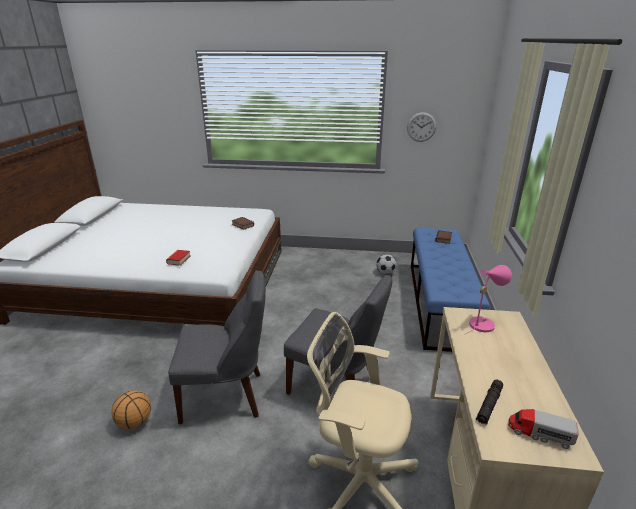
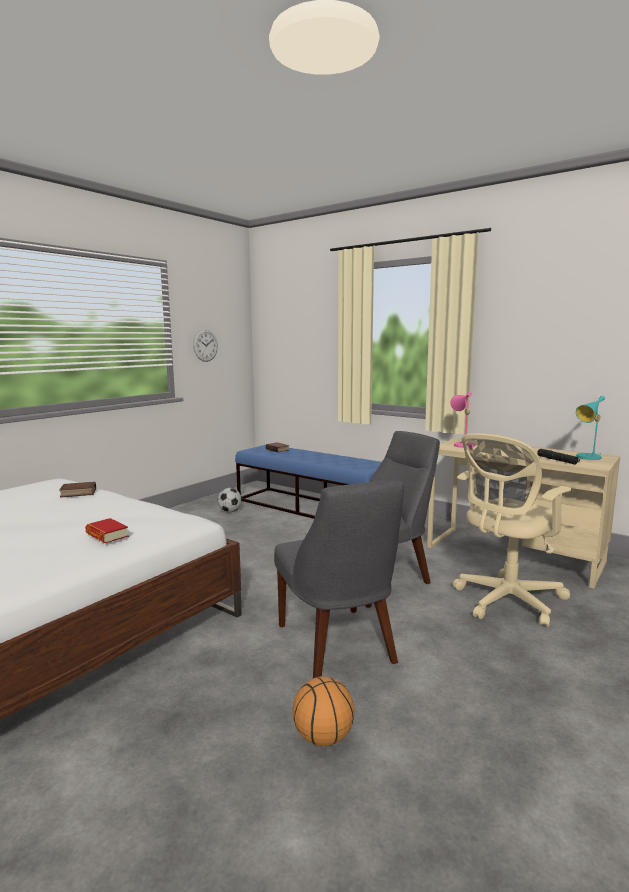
camera: 60 degrees left, 15 degrees down
(227, 396) = (338, 646): grey chair -> grey chair turned 135 degrees clockwise
(539, 434) = (587, 458): toy truck -> turquoise table lamp

